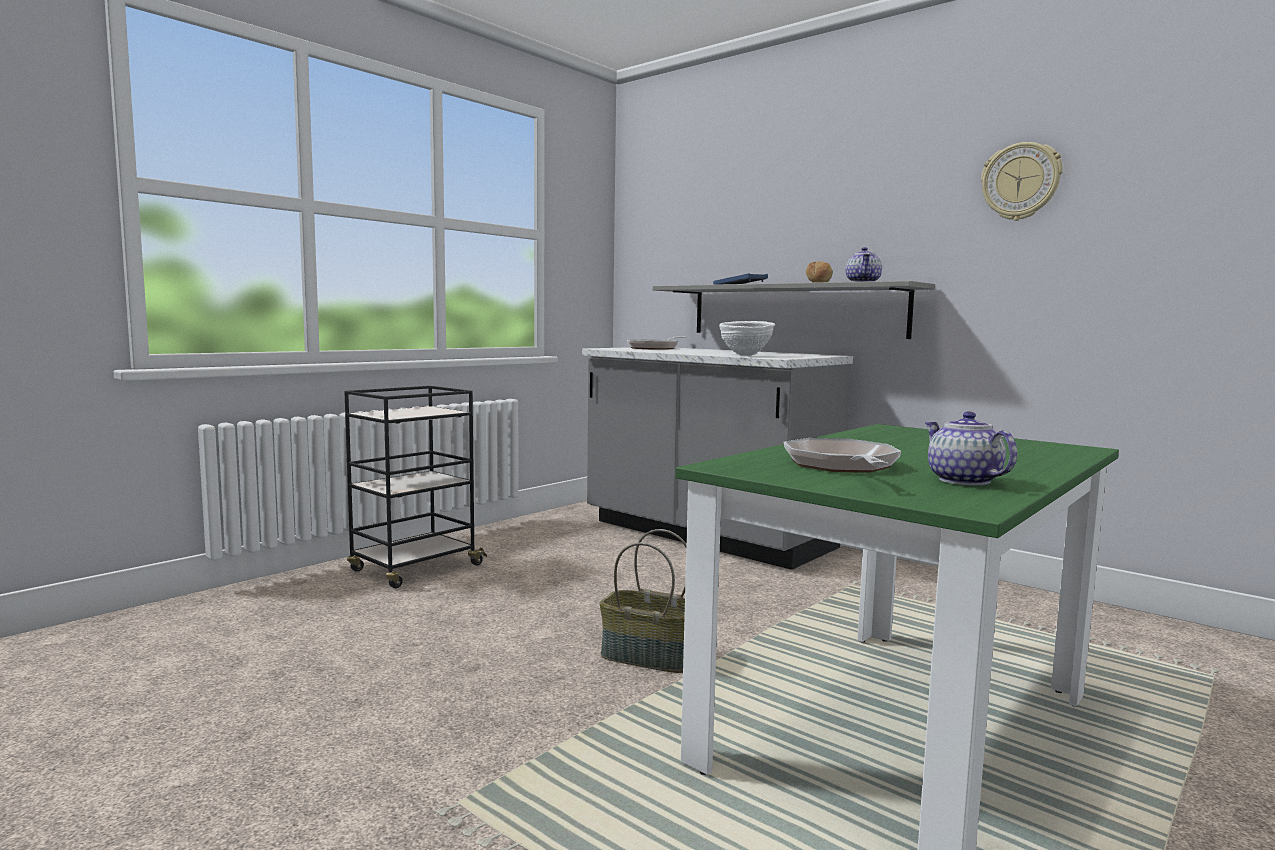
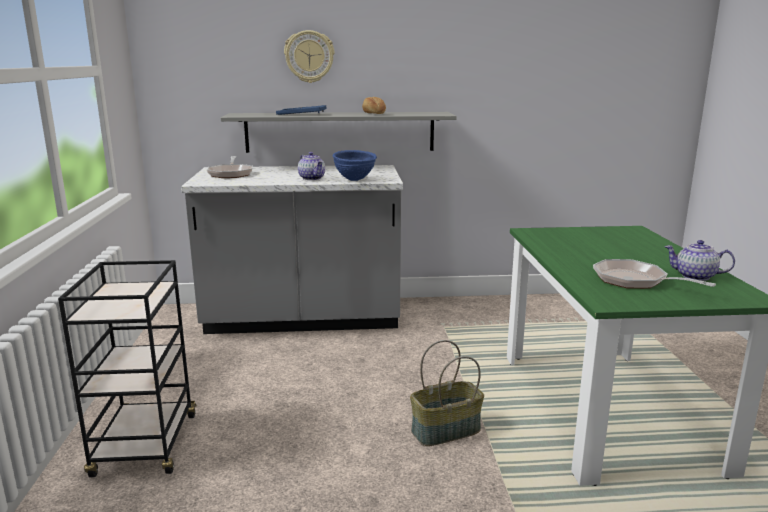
camera: 45 degrees left, 10 degrees up
(745, 355) = (354, 180): white bowl -> blue bowl
(863, 282) = (412, 114): teapot -> teapot (312, 178)
(1020, 182) = (500, 45): wall clock -> wall clock (309, 56)

